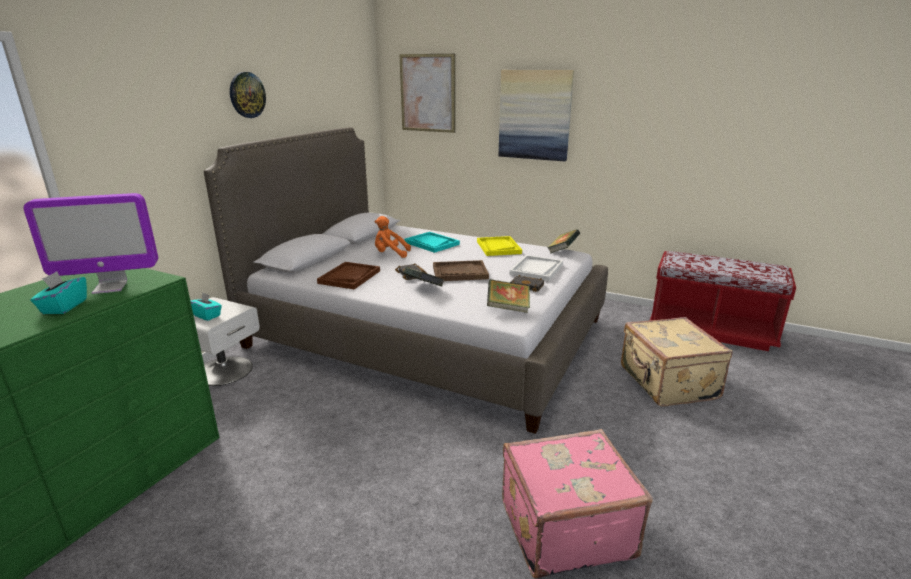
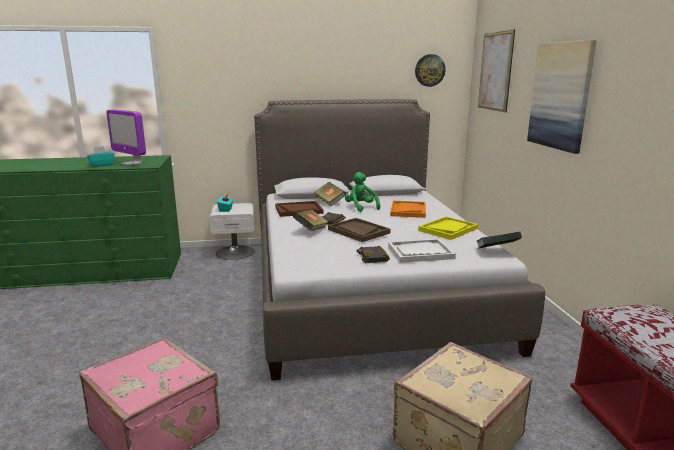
camera: 55 degrees right, 5 degrees down
(247, 95) = (307, 66): wall clock -> wall clock (429, 70)
(390, 254) = (361, 207): orange plush toy -> green plush toy
(431, 243) = (408, 210): turquoise tray -> orange tray
(508, 308) = (312, 261): book -> book (330, 202)

